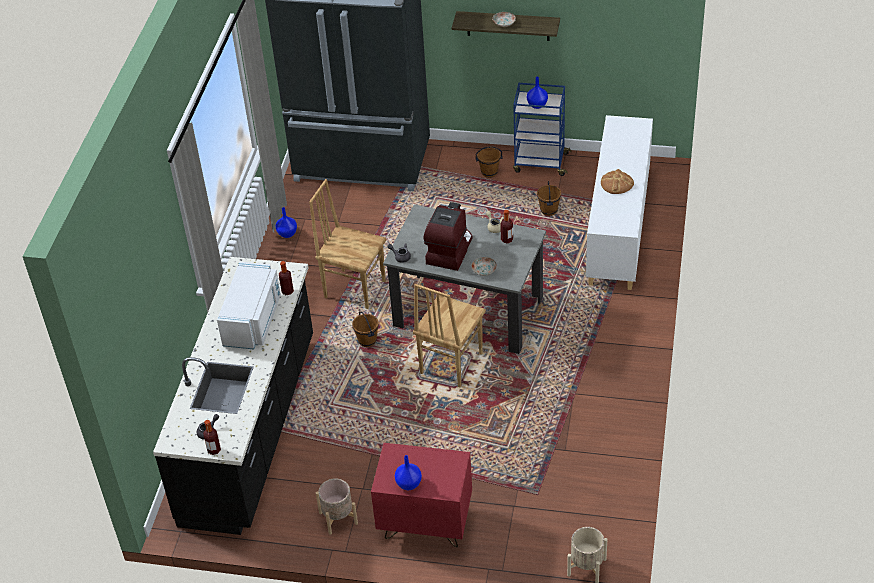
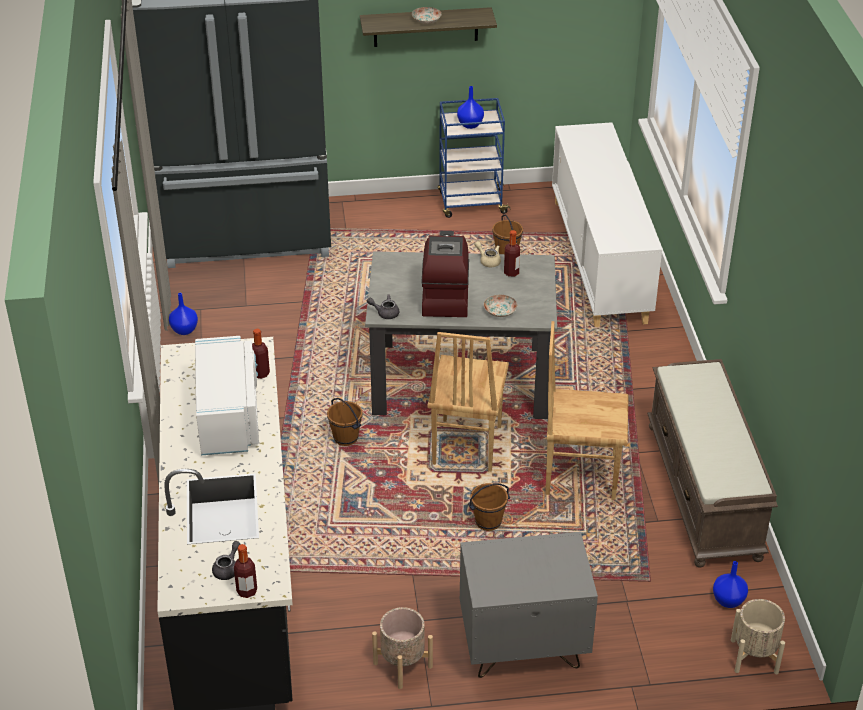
camera: 20 degrees left, 5 degrees down
(355, 288) = (302, 379): brown chair -> brown chair (580, 475)
(409, 483) = (520, 587): blue vase -> blue vase (728, 600)
(425, 524) = (522, 648): red nightstand -> grey nightstand
(489, 173) = (414, 223): brown bucket -> brown bucket (488, 523)
(610, 434) = (705, 491): none -> brown bench
(616, 184) = (606, 196): bread -> none

